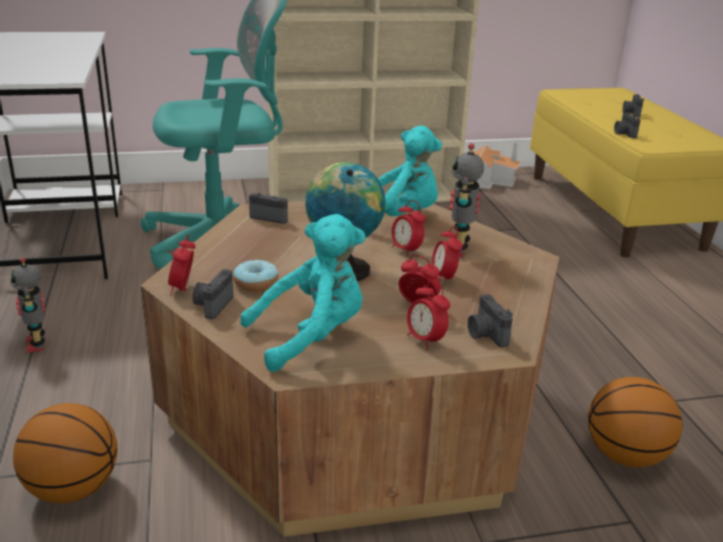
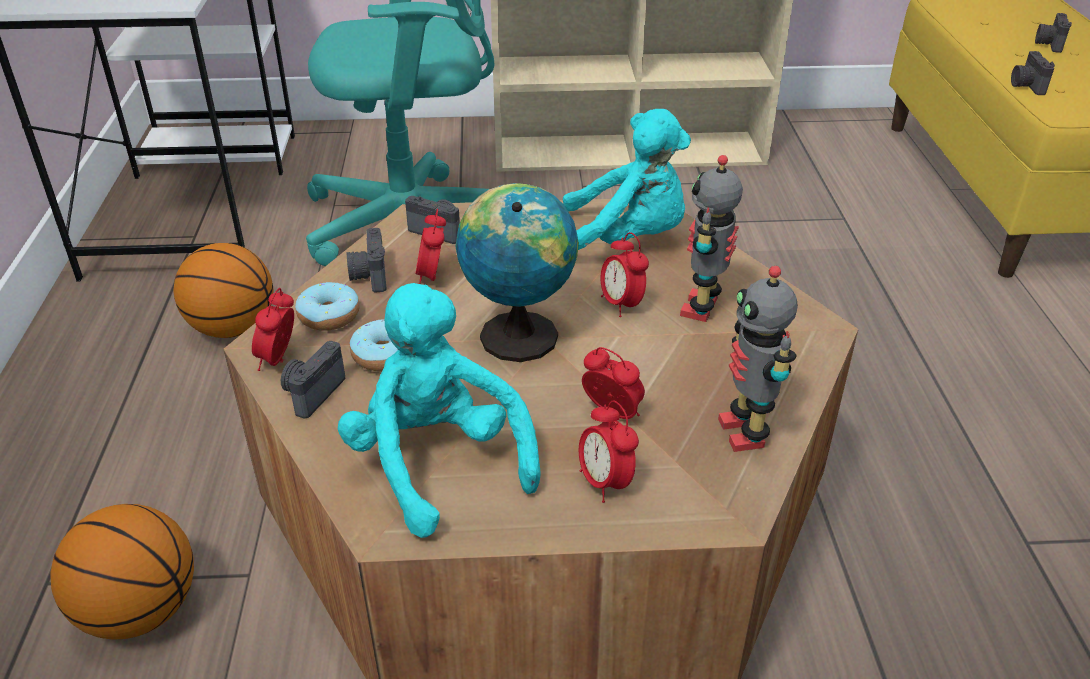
camera: 10 degrees right, 10 degrees up
(38, 344) = (139, 377): toy robot -> toy robot (745, 432)
(210, 265) = (329, 316): none -> donut
(311, 337) = (437, 463): turquoise plush toy -> turquoise plush toy turned 105 degrees counterclockwise
(444, 278) = (665, 362): alarm clock -> alarm clock (432, 277)
(485, 334) = (701, 478): camera -> camera (369, 276)
(489, 180) = (822, 130): toy house -> none
(626, 456) = (928, 635): basketball -> basketball (233, 328)

